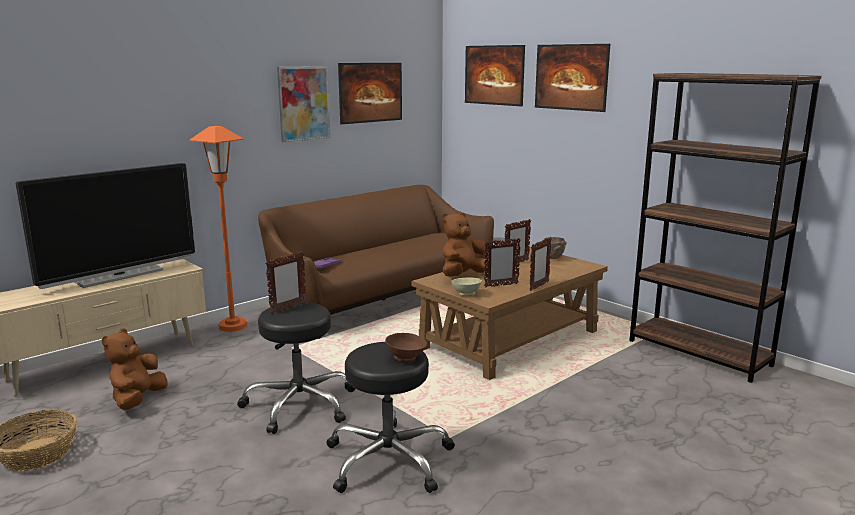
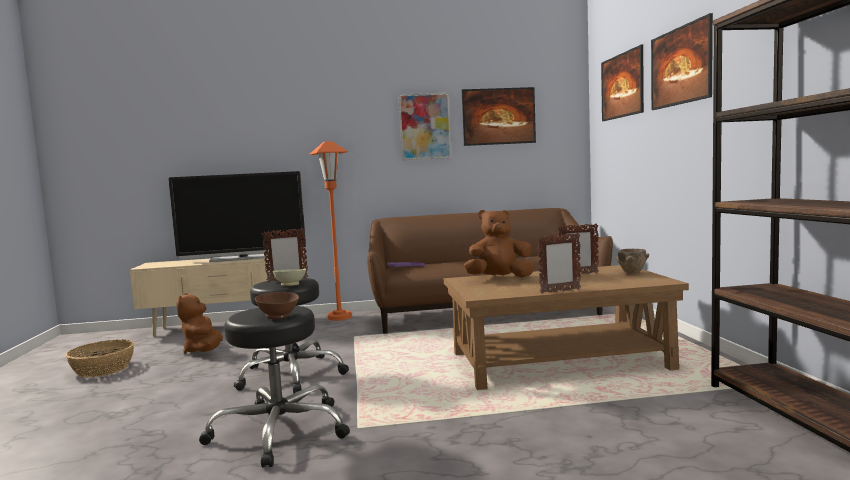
camera: 35 degrees right, 10 degrees down
(138, 400) = (204, 351): brown plush toy -> brown plush toy turned 60 degrees counterclockwise
(466, 294) = (470, 290): beige bowl -> beige bowl (291, 285)
(500, 285) = (520, 287): picture frame -> none

